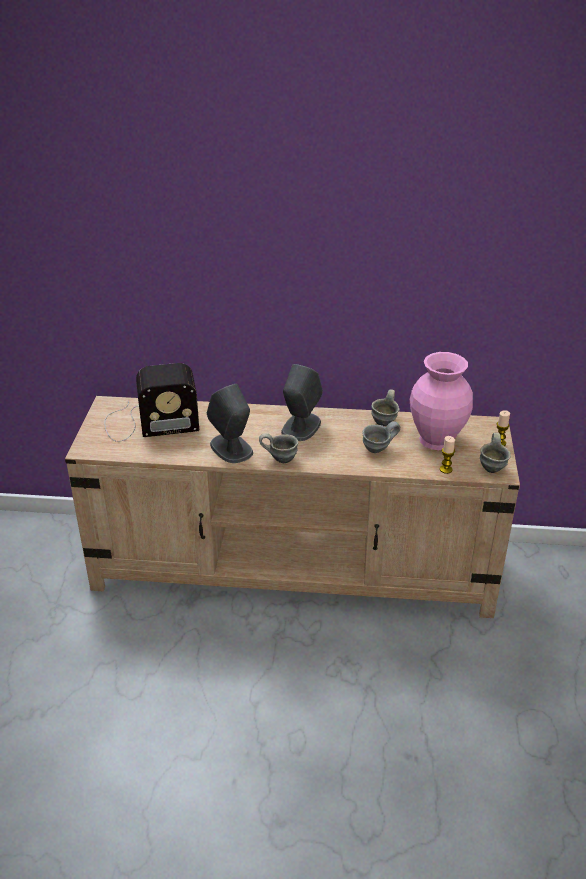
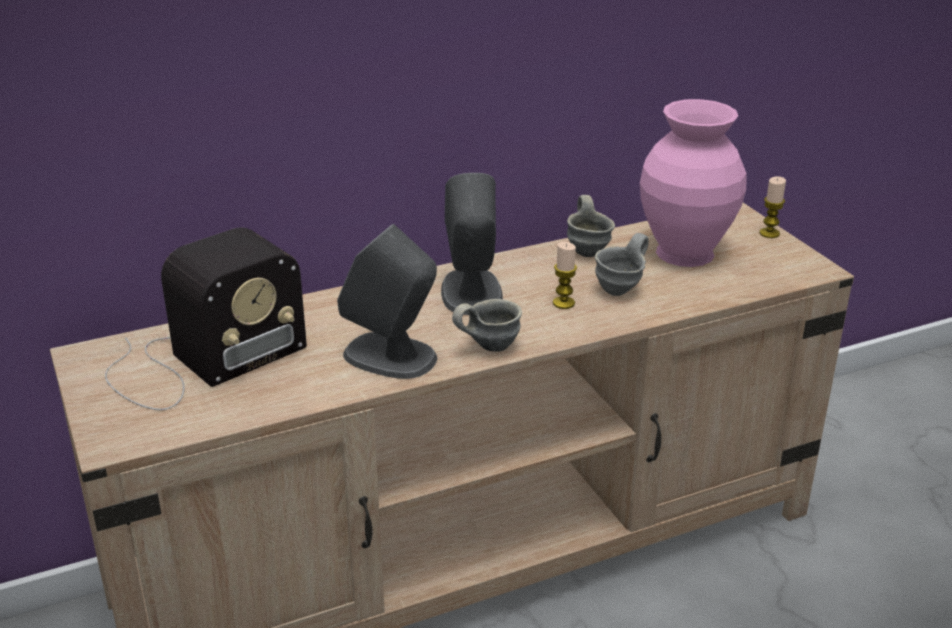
camera: 30 degrees left, 5 degrees down
(446, 469) = (741, 286): candle -> candle (563, 303)
(493, 467) = (798, 265): grey mug -> none

